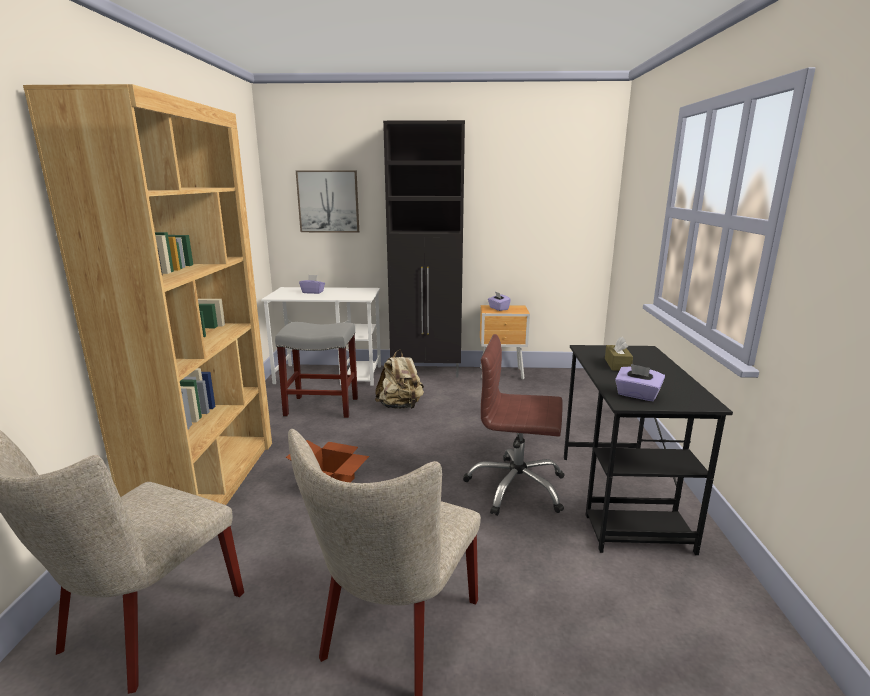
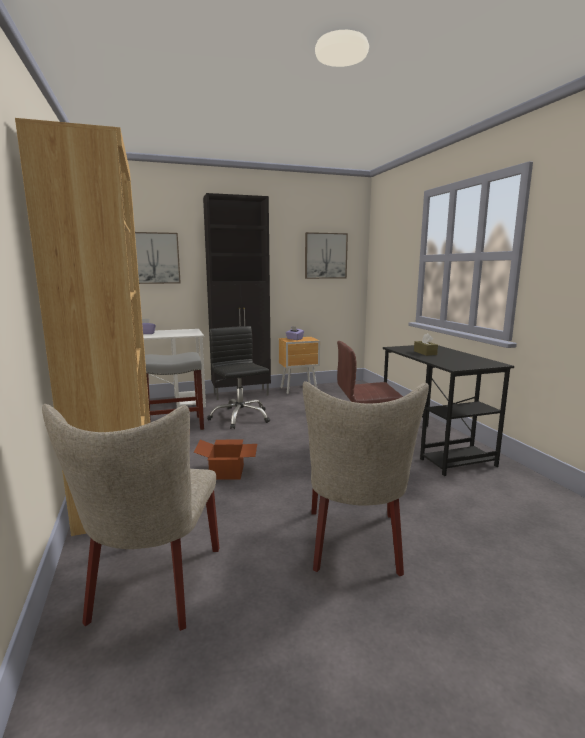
camera: 20 degrees left, 5 degrees down
(400, 406) = (240, 417): beige backpack -> black office chair
(552, 197) = (325, 256): none -> picture
(637, 395) = (456, 364): purple tissue box -> none

